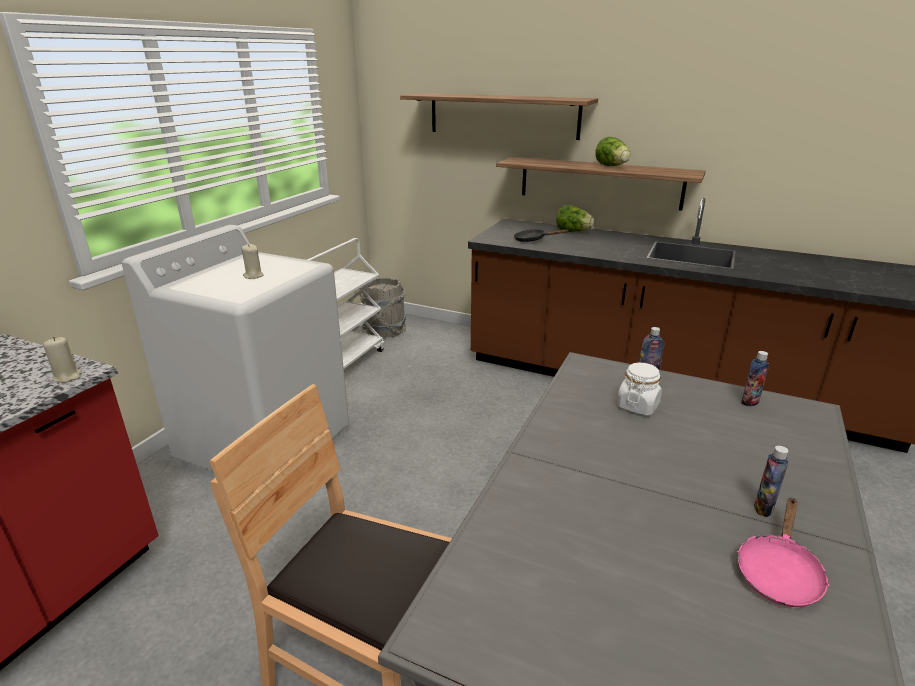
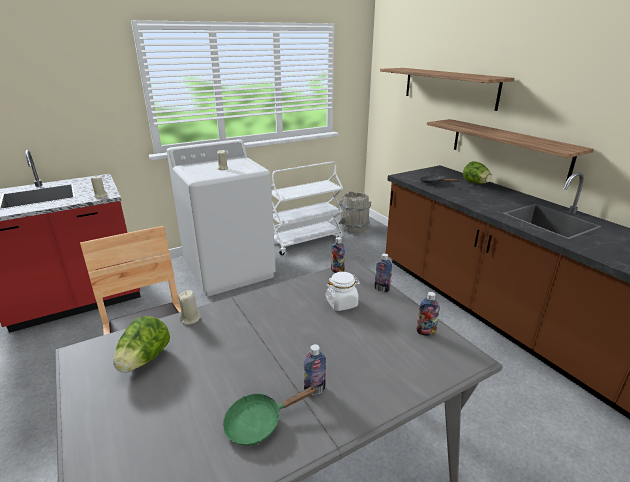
camera: 35 degrees right, 0 degrees up
(507, 503) = (190, 319): none -> beige candle
(574, 372) = (337, 271): none -> bottle
(612, 166) = (511, 135): lettuce -> lettuce (144, 360)
(778, 572) = (259, 423): pink frying pan -> green frying pan

